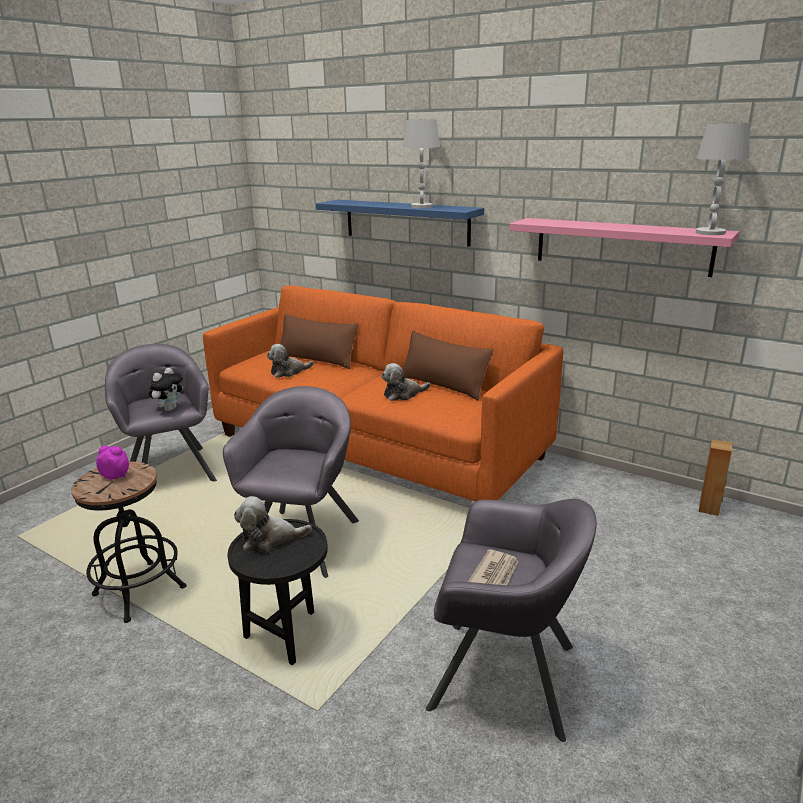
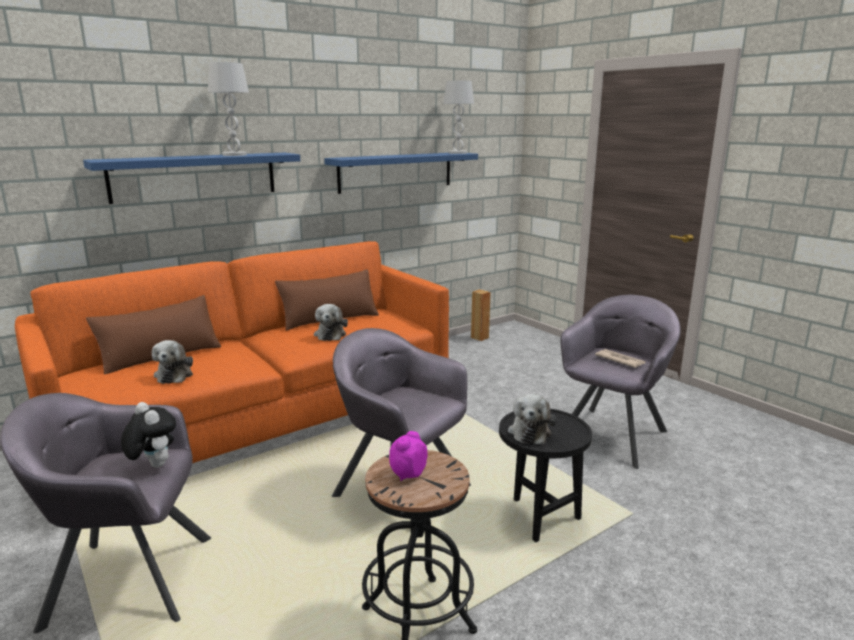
camera: 70 degrees left, 5 degrees down
(621, 246) = (396, 172): pink shelf -> blue shelf

